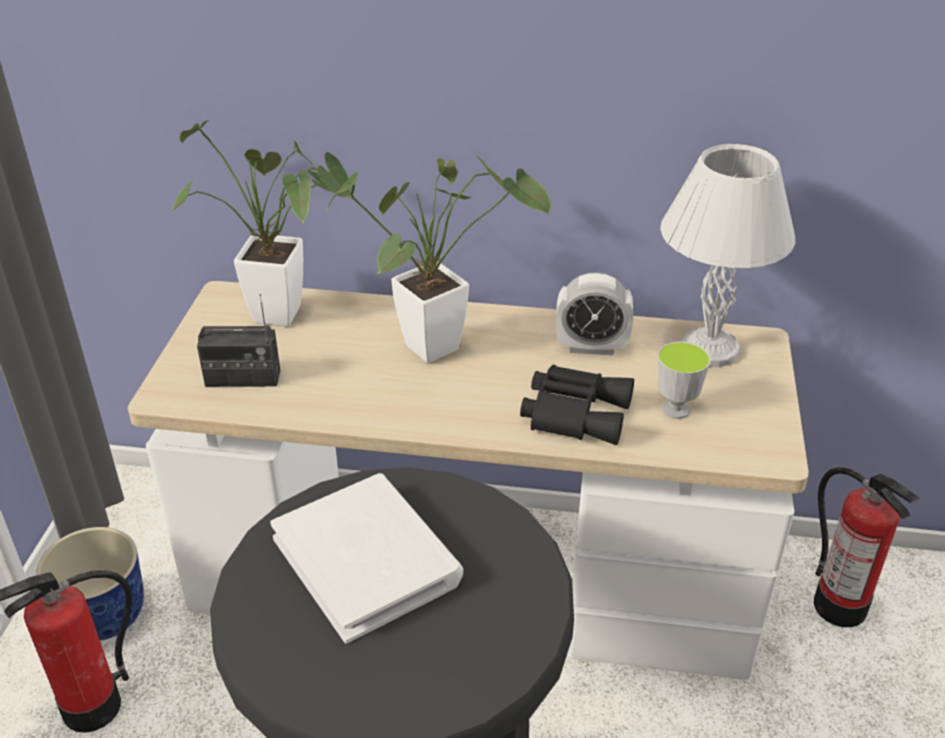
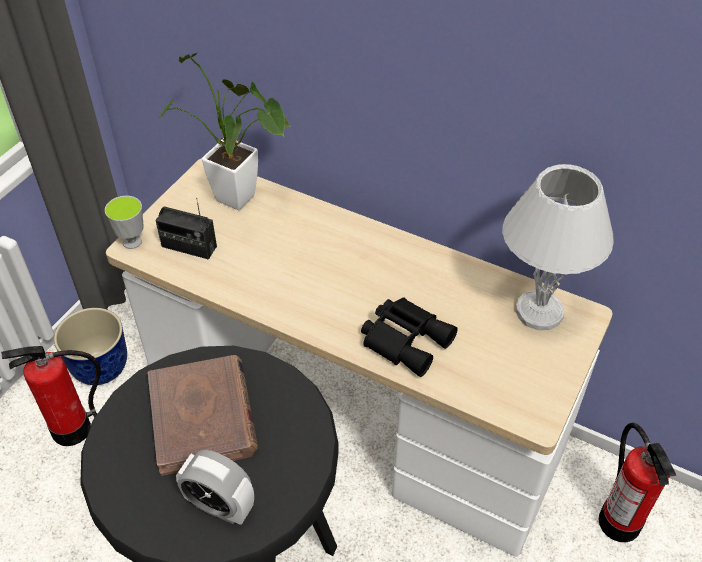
camera: 20 degrees right, 10 degrees up
(367, 560) = (203, 417): white book -> brown book
(442, 344) = (339, 253): potted plant -> none
(591, 347) = (448, 285): alarm clock -> alarm clock (220, 506)
(675, 410) = (483, 358): cup -> cup (132, 242)

